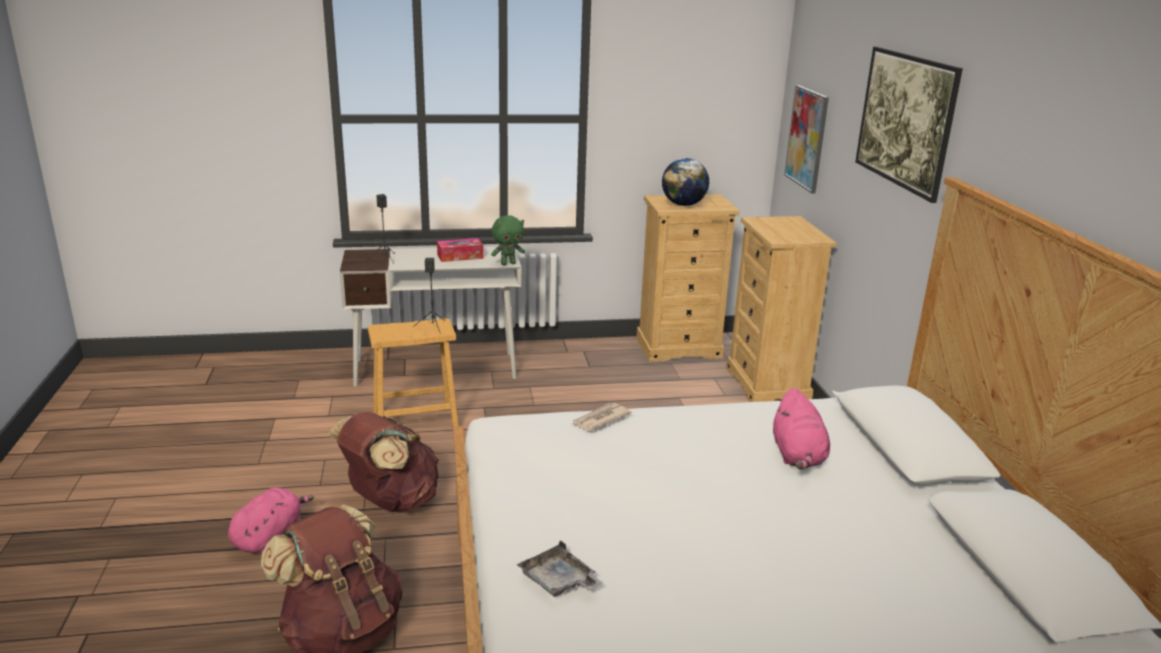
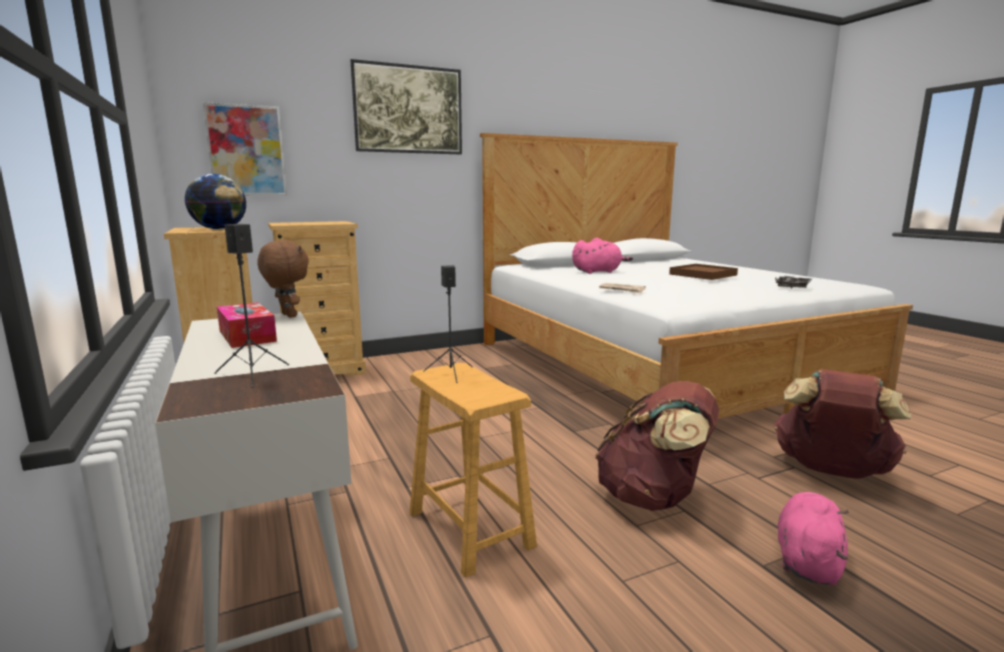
camera: 105 degrees left, 10 degrees down
(269, 536) = (807, 560): pink plush toy -> pink plush toy turned 105 degrees clockwise
(508, 263) = (287, 315): green plush toy -> brown plush toy
(715, 538) = (703, 275): none -> brown tray

